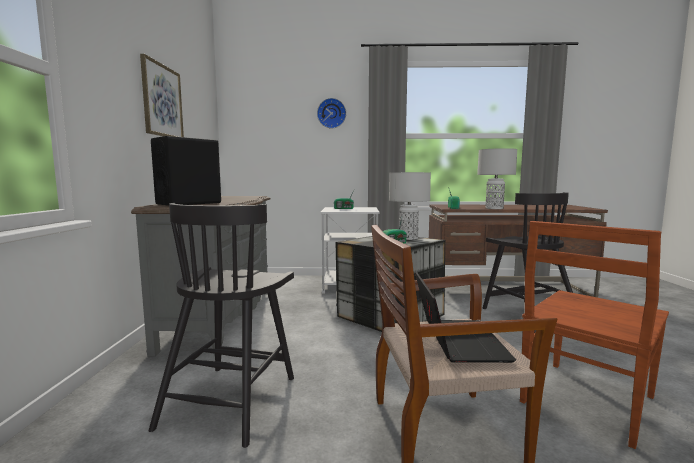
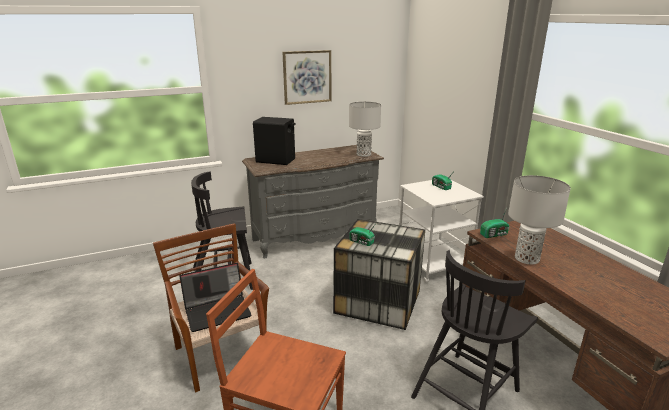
camera: 65 degrees right, 15 degrees up
(331, 113) = (477, 75): wall clock -> none
(408, 238) = (400, 243): white table lamp -> white table lamp (363, 154)

